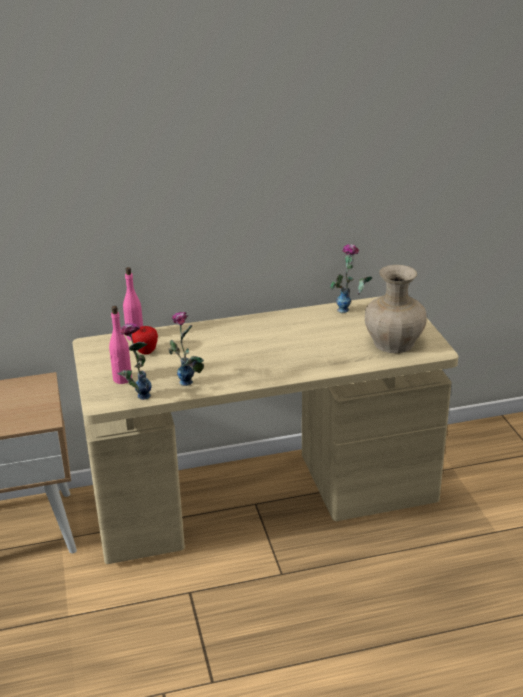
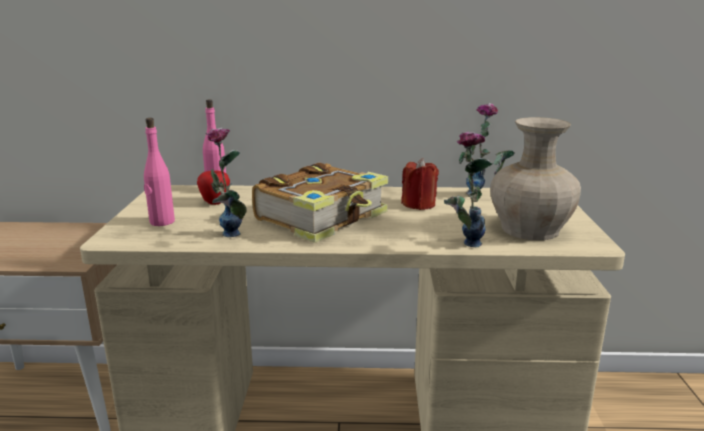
camera: 15 degrees right, 10 degrees down
(137, 400) = (155, 243): vase -> vase (463, 247)
(242, 354) = (323, 217): none -> book
(306, 329) = (419, 204): none -> red candle

